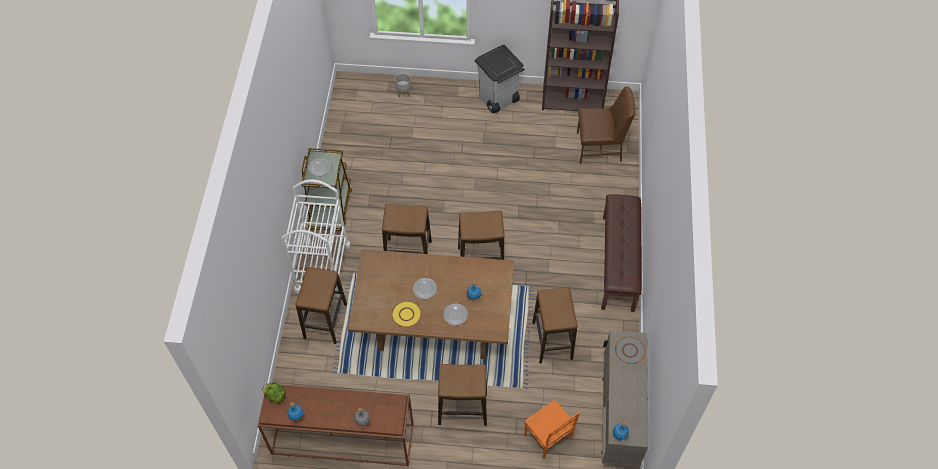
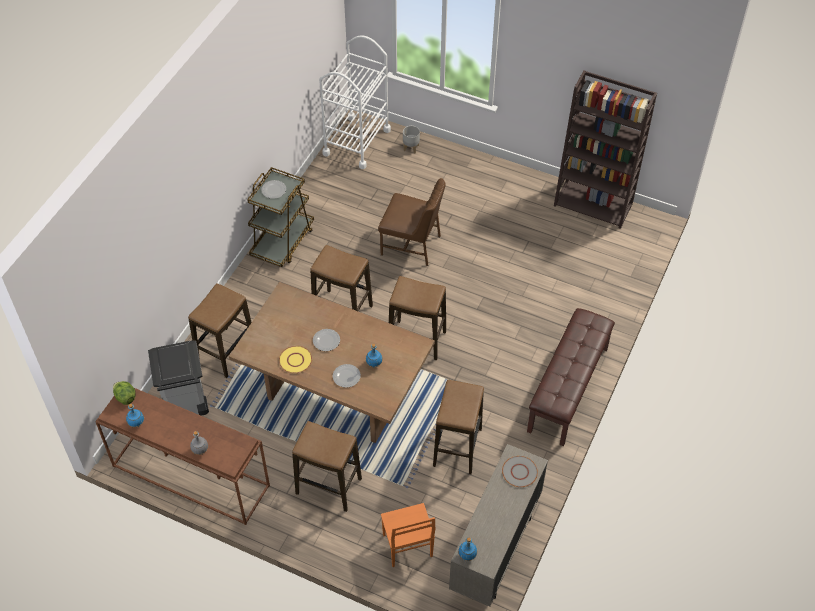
camera: 20 degrees right, 5 degrees down
(322, 268) = (247, 299): white cart -> white cart (356, 142)
(498, 100) = (509, 183): grey trash can -> grey trash can (185, 405)
(600, 147) = (601, 262): brown chair -> brown chair (412, 245)

